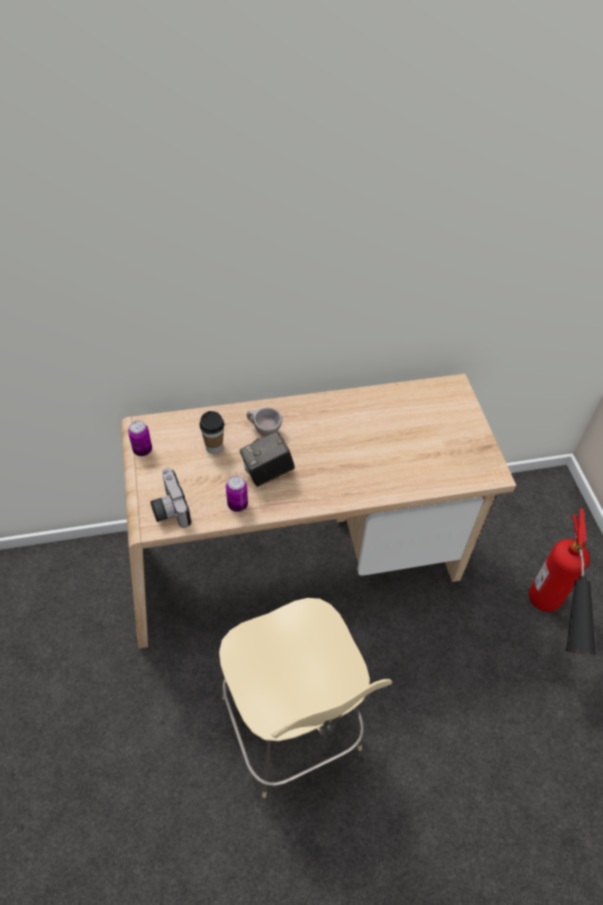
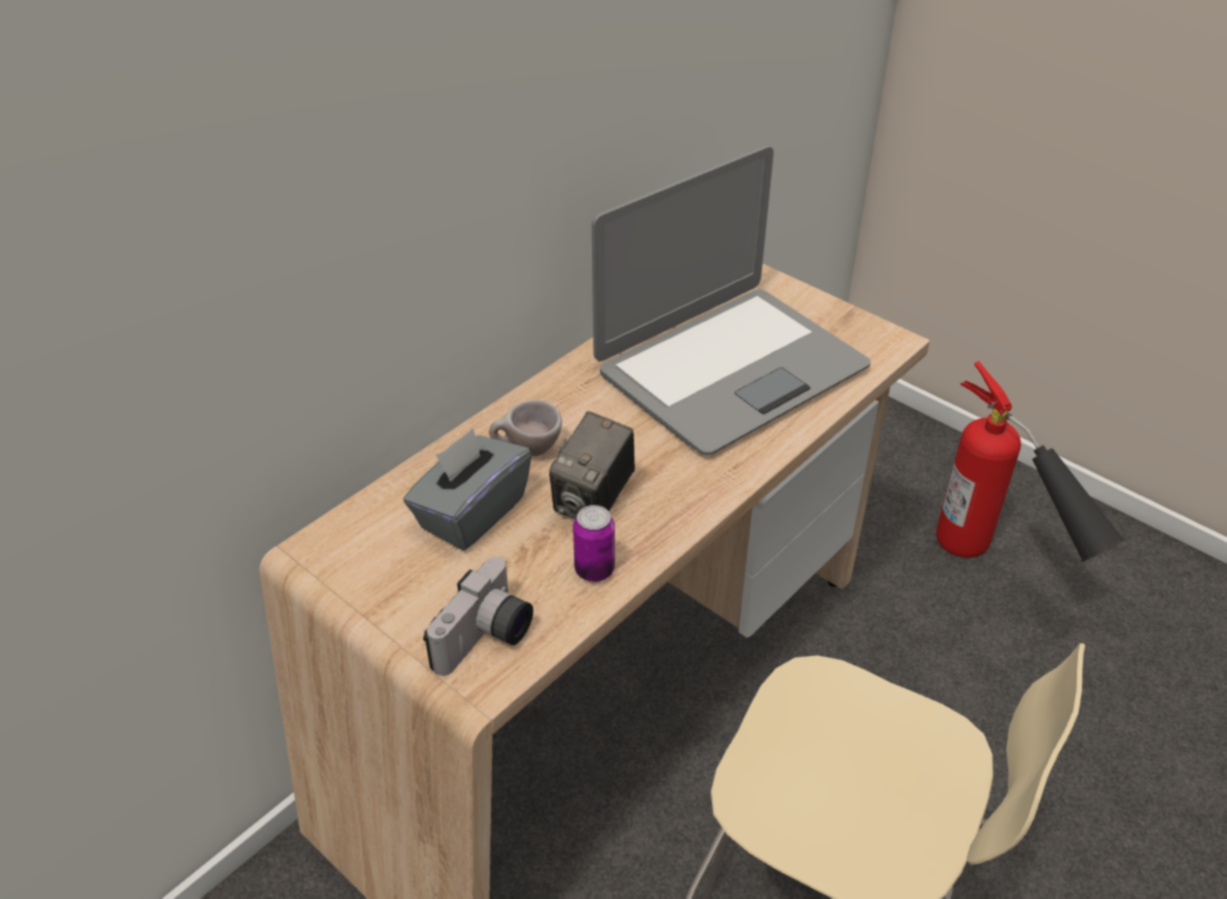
camera: 35 degrees left, 10 degrees down
(142, 450) = (350, 582): can -> none
(168, 508) = (486, 640): camera -> camera turned 90 degrees counterclockwise
(214, 447) = (471, 513): cup -> grey tissue box
(395, 442) = (729, 369): none -> laptop

